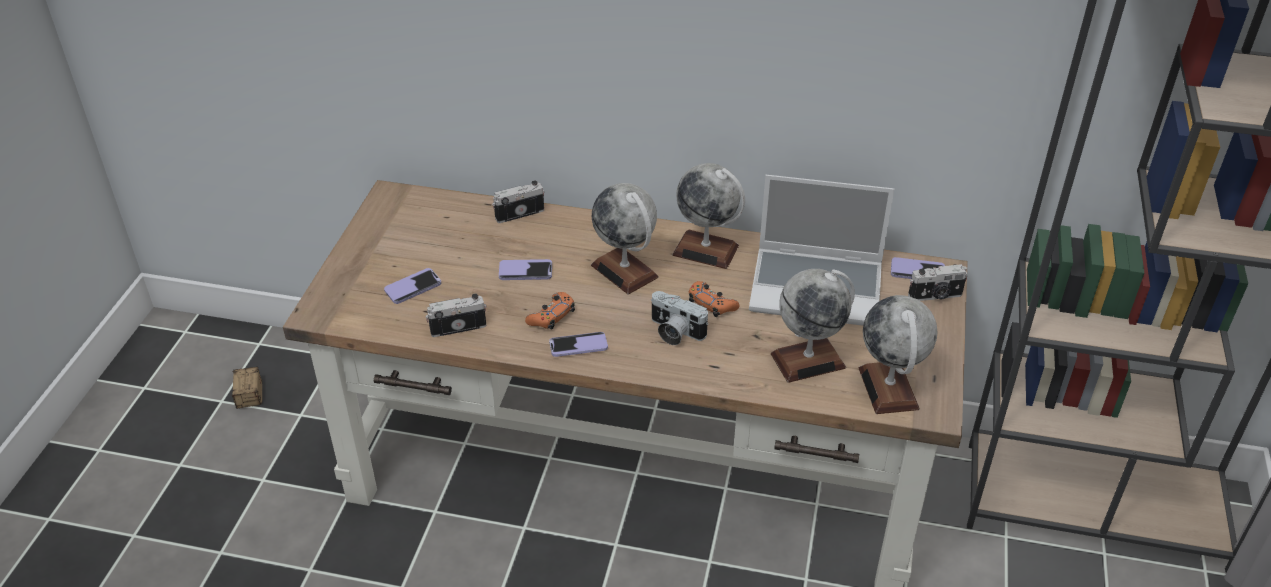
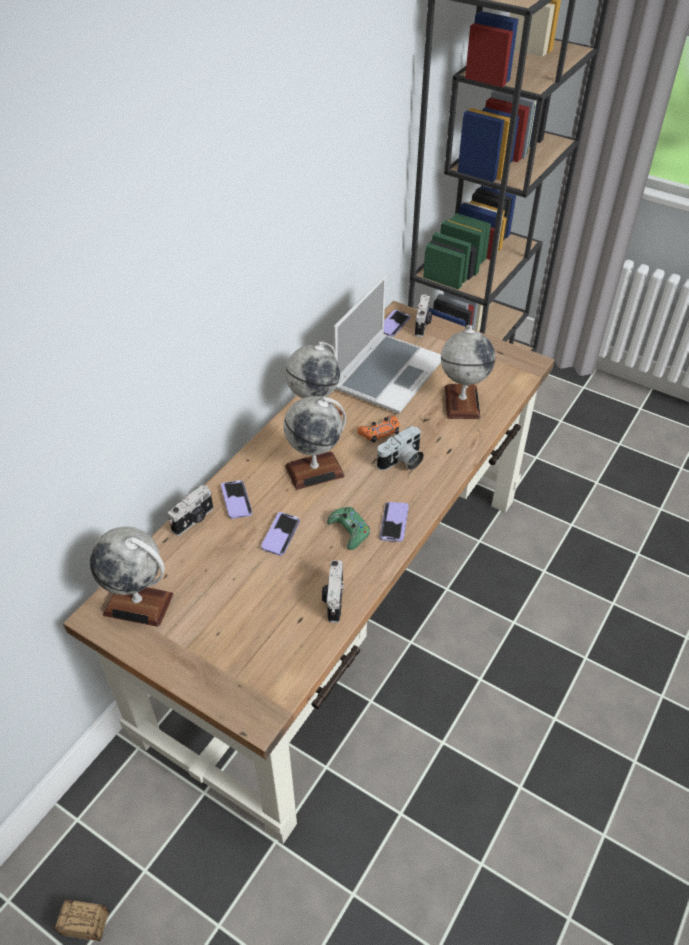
camera: 70 degrees left, 5 degrees up
(413, 287) = (260, 624): phone -> phone (236, 500)
(519, 213) = (194, 520): camera -> camera turned 135 degrees counterclockwise
(551, 316) = (349, 531): orange game controller -> green game controller
(888, 388) = (503, 375): globe -> globe (139, 604)

